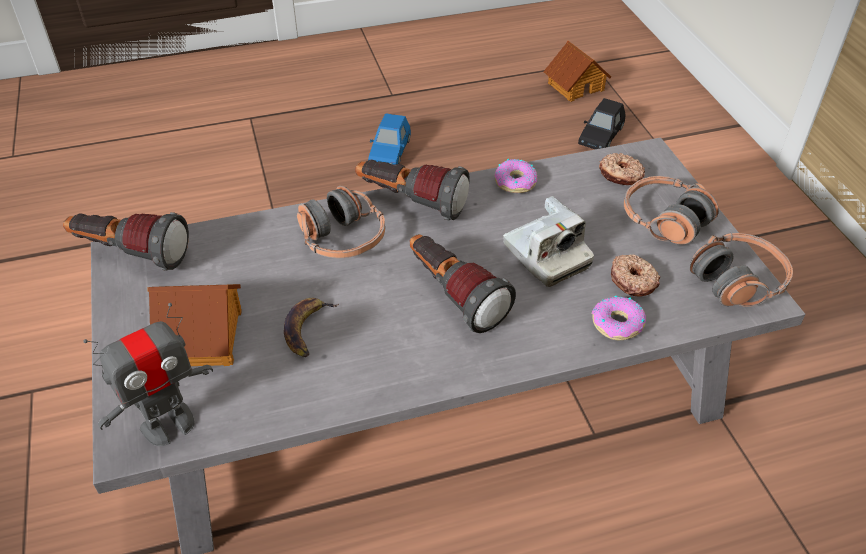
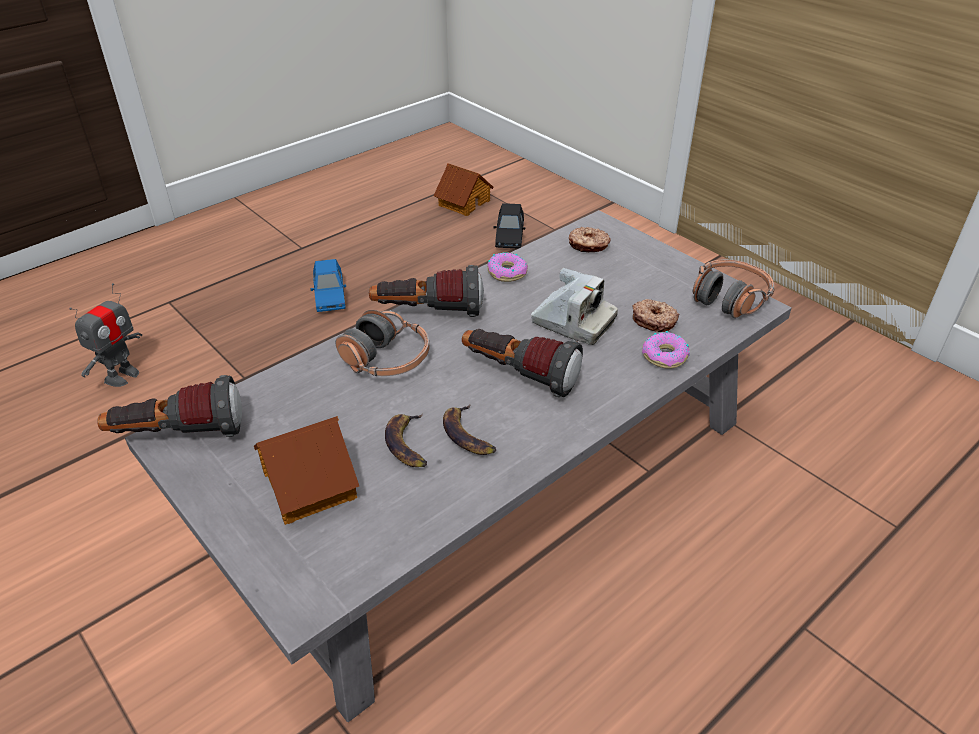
camera: 25 degrees left, 5 degrees down
(168, 424) = (330, 571): toy robot -> toy robot (122, 376)
(366, 339) = (468, 435): none -> banana
(664, 220) = (645, 270): headphones -> none

